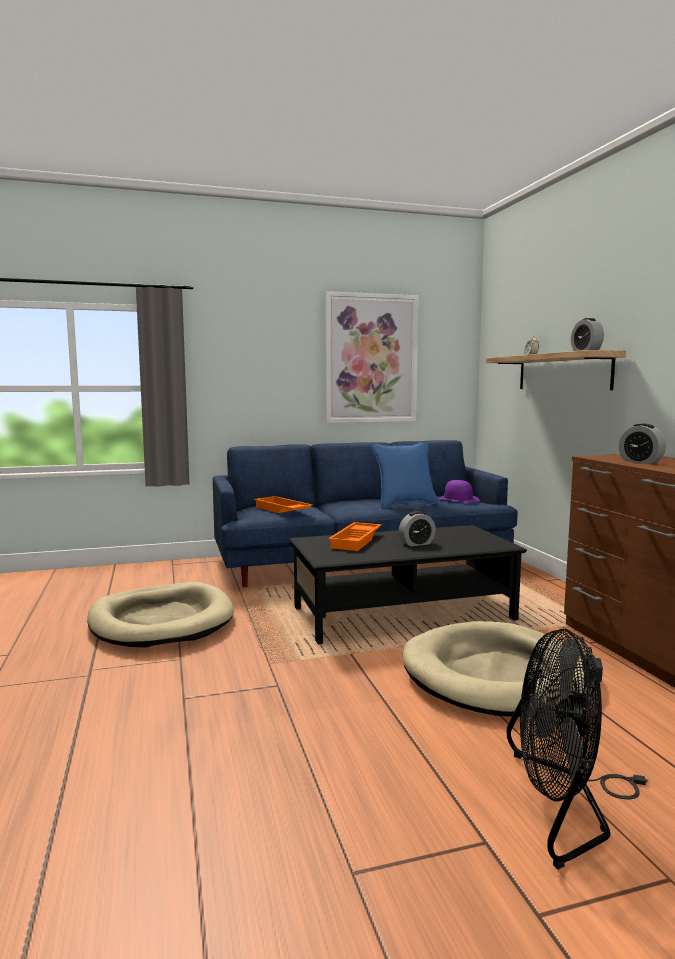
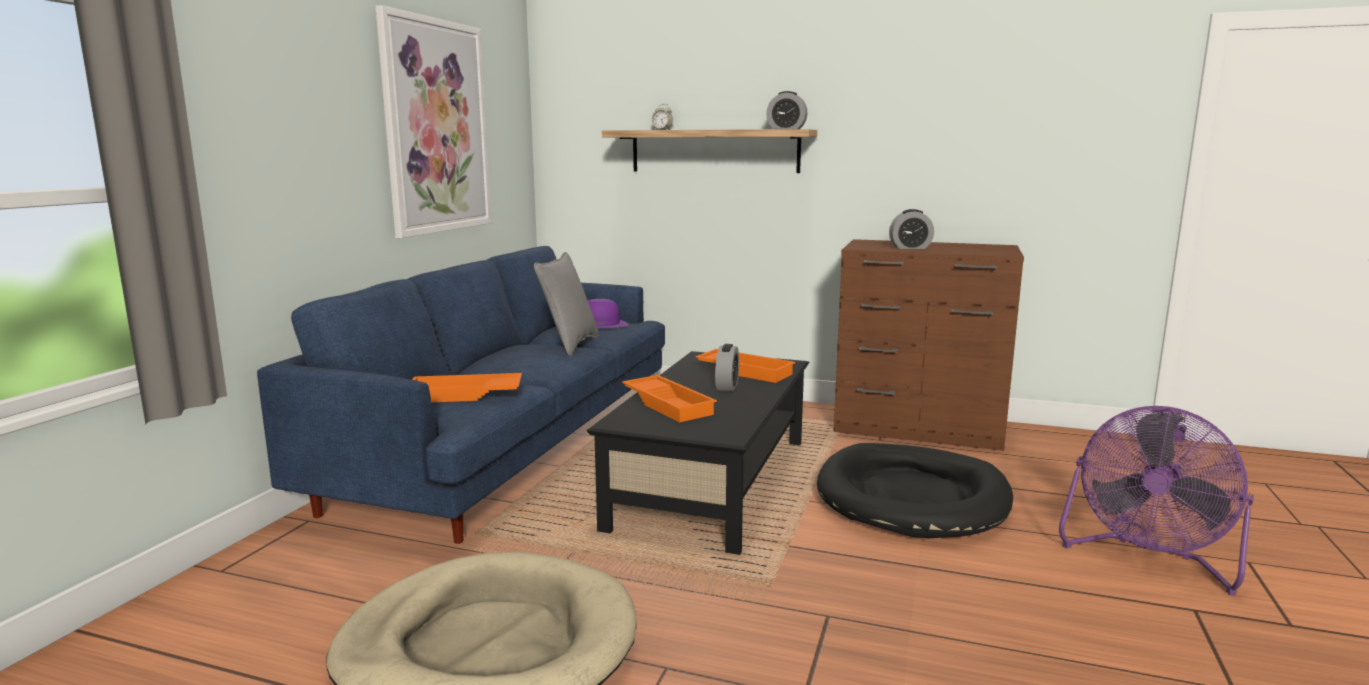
camera: 55 degrees left, 5 degrees up
(404, 504) = (569, 345): blue pillow -> grey pillow
(460, 541) = (746, 371): none -> orange tray
(498, 676) = (912, 497): beige dog bed -> black dog bed
(566, 801) = (1143, 555): black fan -> purple fan

